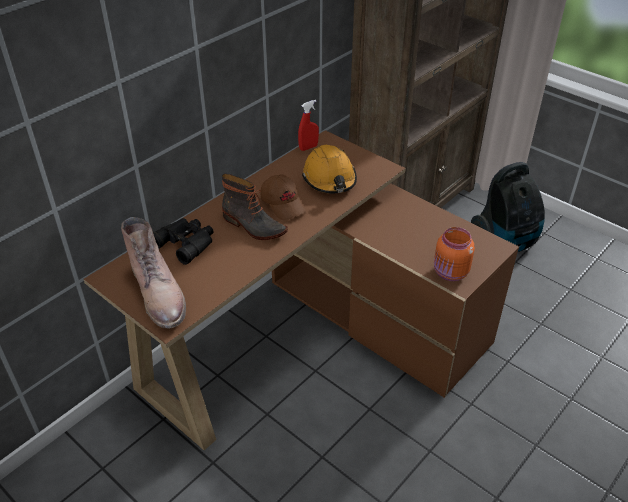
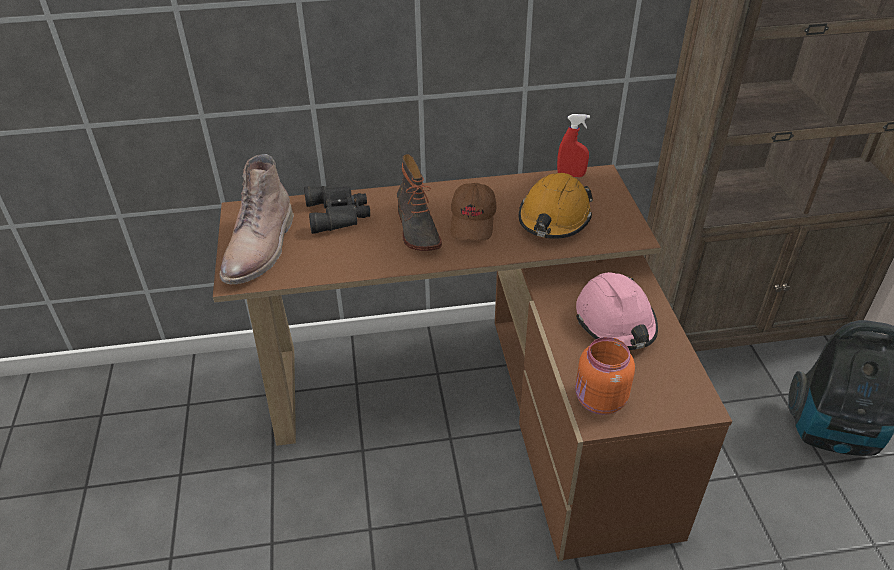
camera: 40 degrees right, 0 degrees up
(412, 226) = (615, 322): none -> pink hard hat

